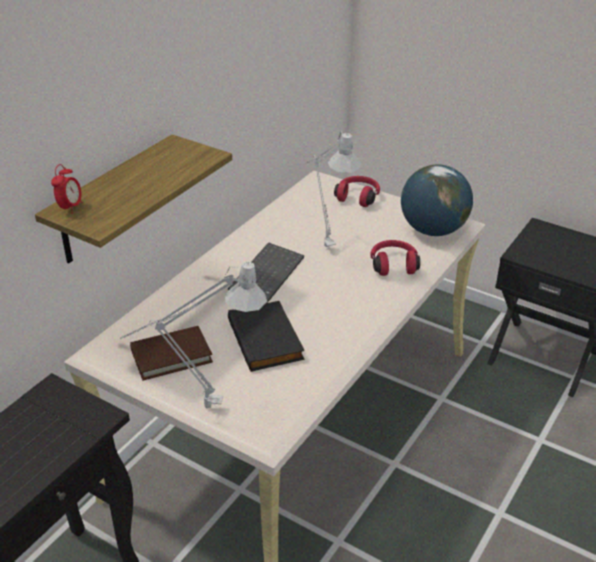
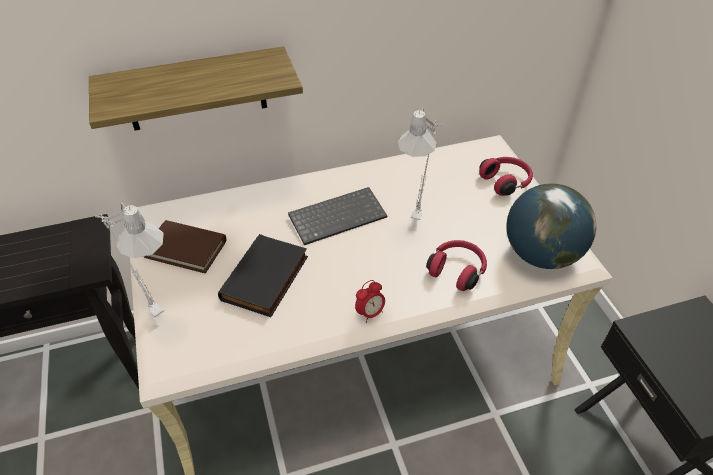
camera: 40 degrees right, 10 degrees up
(70, 208) = (115, 82): alarm clock -> alarm clock (370, 313)

